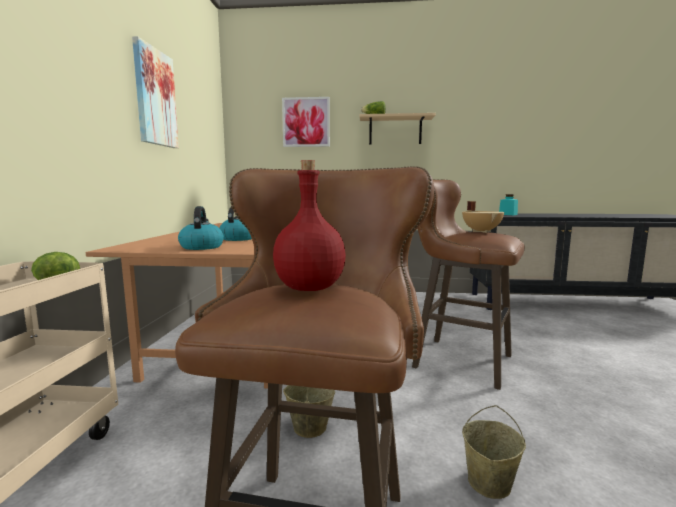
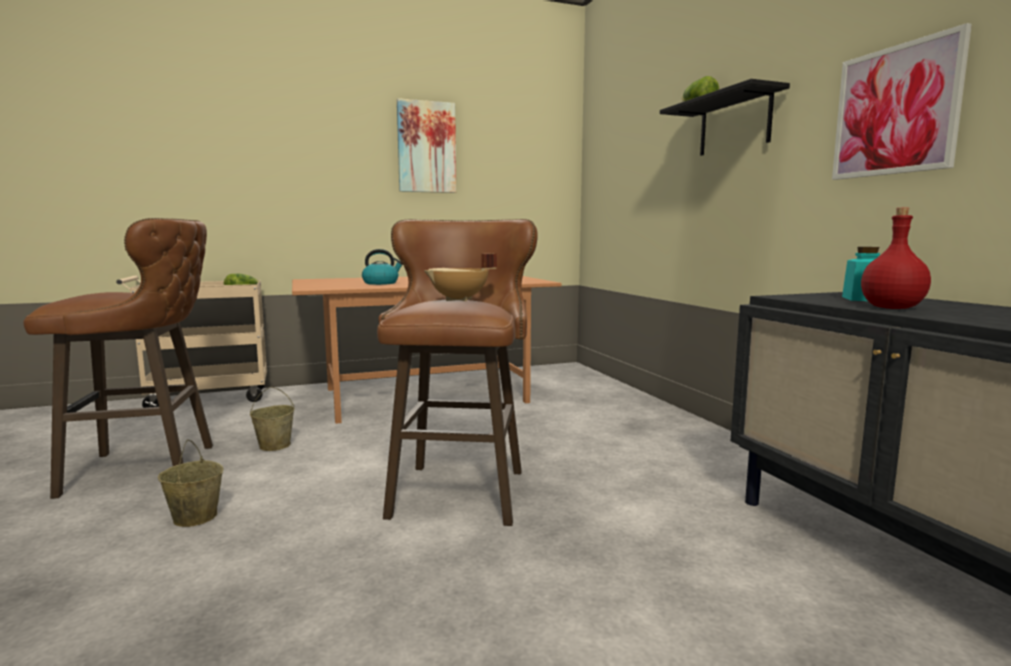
camera: 65 degrees right, 0 degrees up
(201, 247) = (323, 284): kettle -> none
(306, 122) = (640, 133): picture -> picture (896, 110)
(308, 288) = (108, 292): red bottle -> red bottle (891, 308)
(395, 131) = (734, 124): beige shelf -> black shelf

